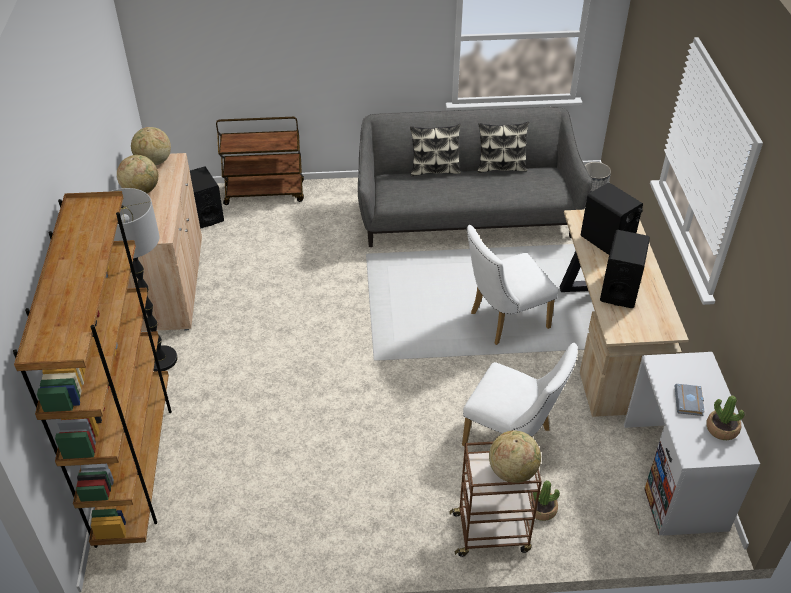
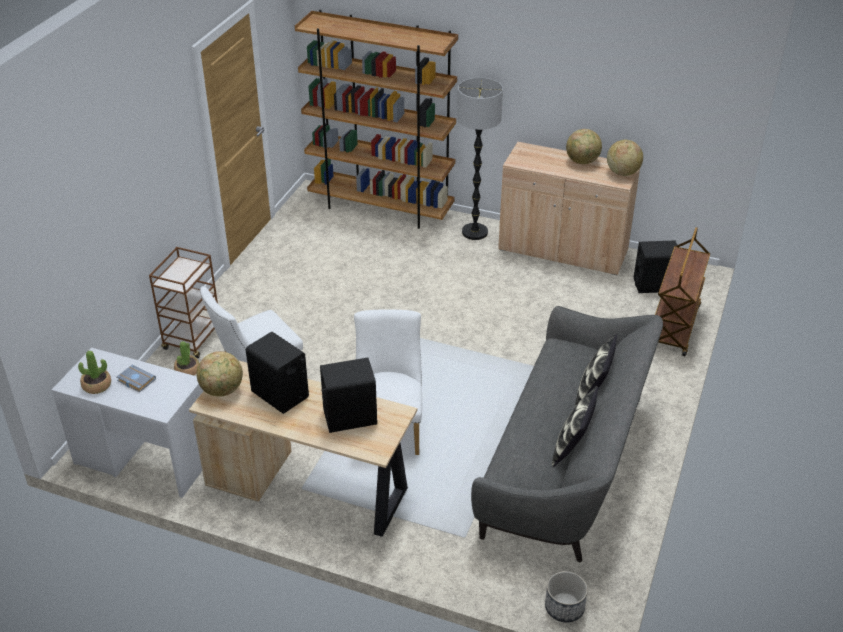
camera: 115 degrees right, 5 degrees down
(512, 471) = (176, 278): globe -> globe (222, 390)

